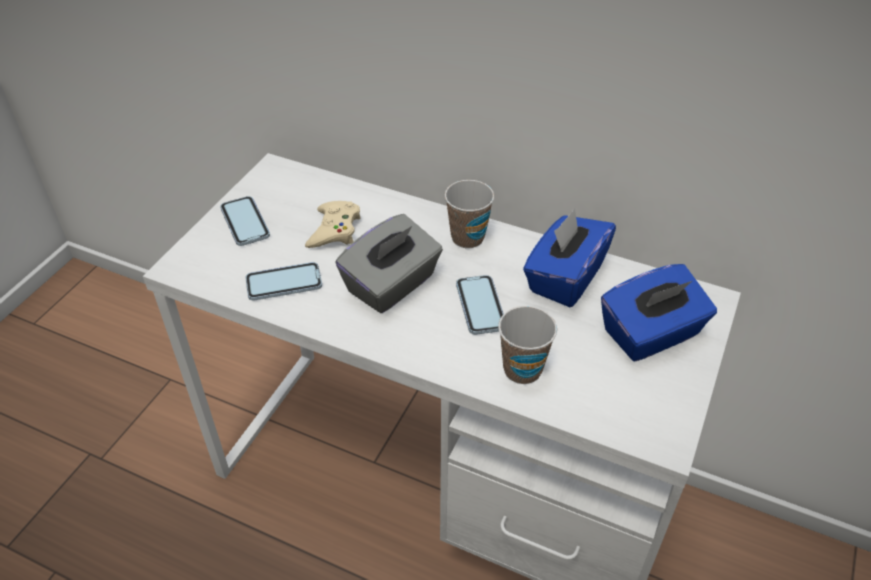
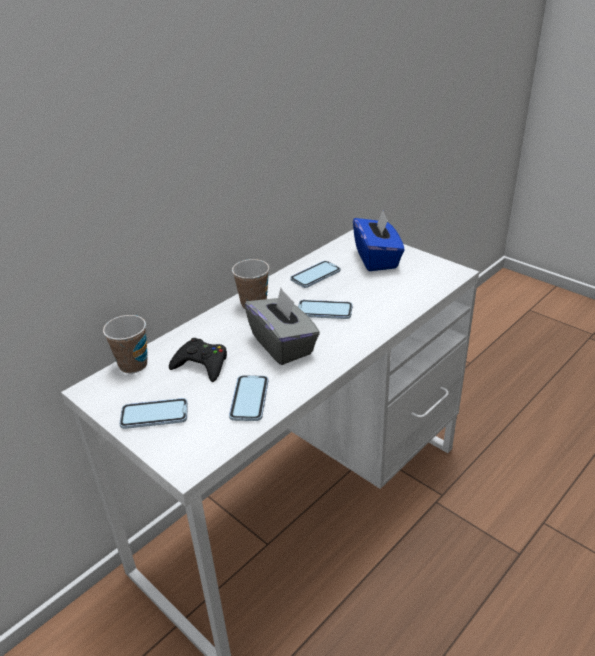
camera: 70 degrees left, 10 degrees down
(334, 230) = (202, 364): beige game controller -> black game controller
(522, 370) = (387, 306): cup -> cup (133, 365)
(565, 278) = (315, 276): blue tissue box -> phone

